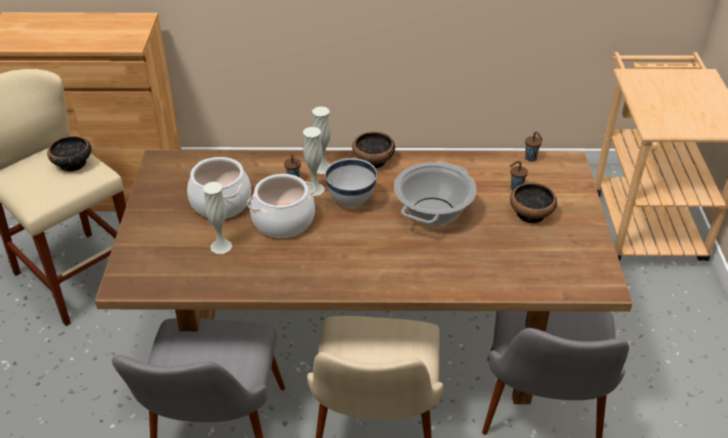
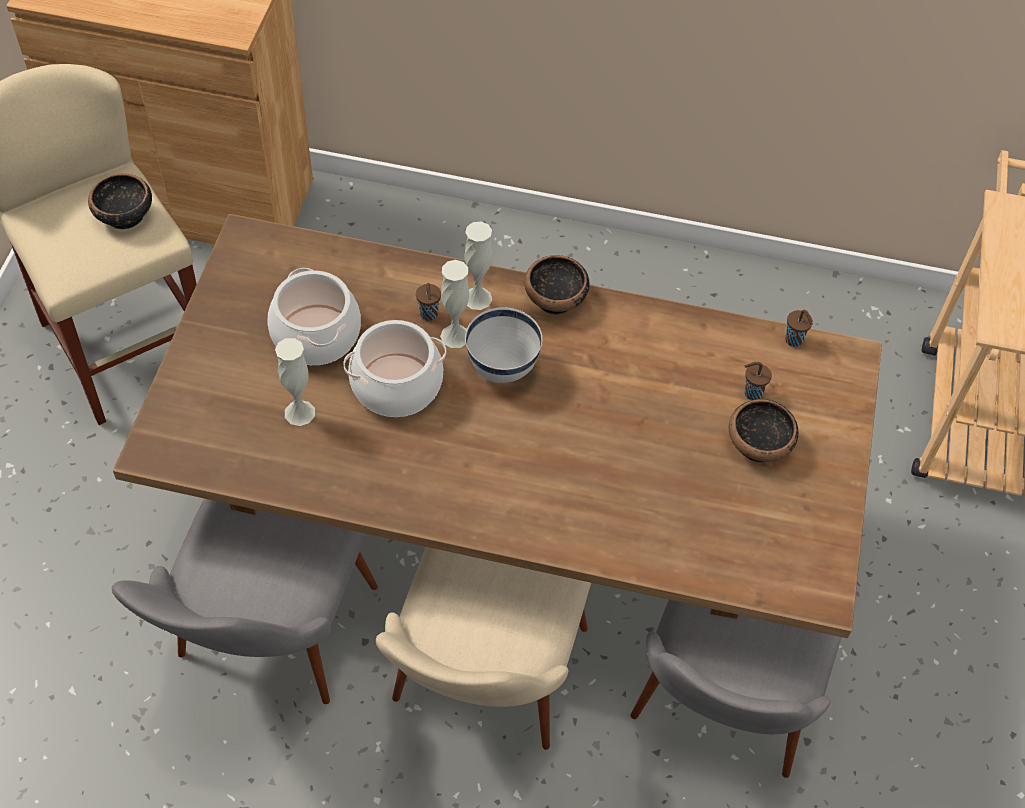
camera: 10 degrees right, 15 degrees up
(433, 211) = (616, 411): cooking pot -> none

